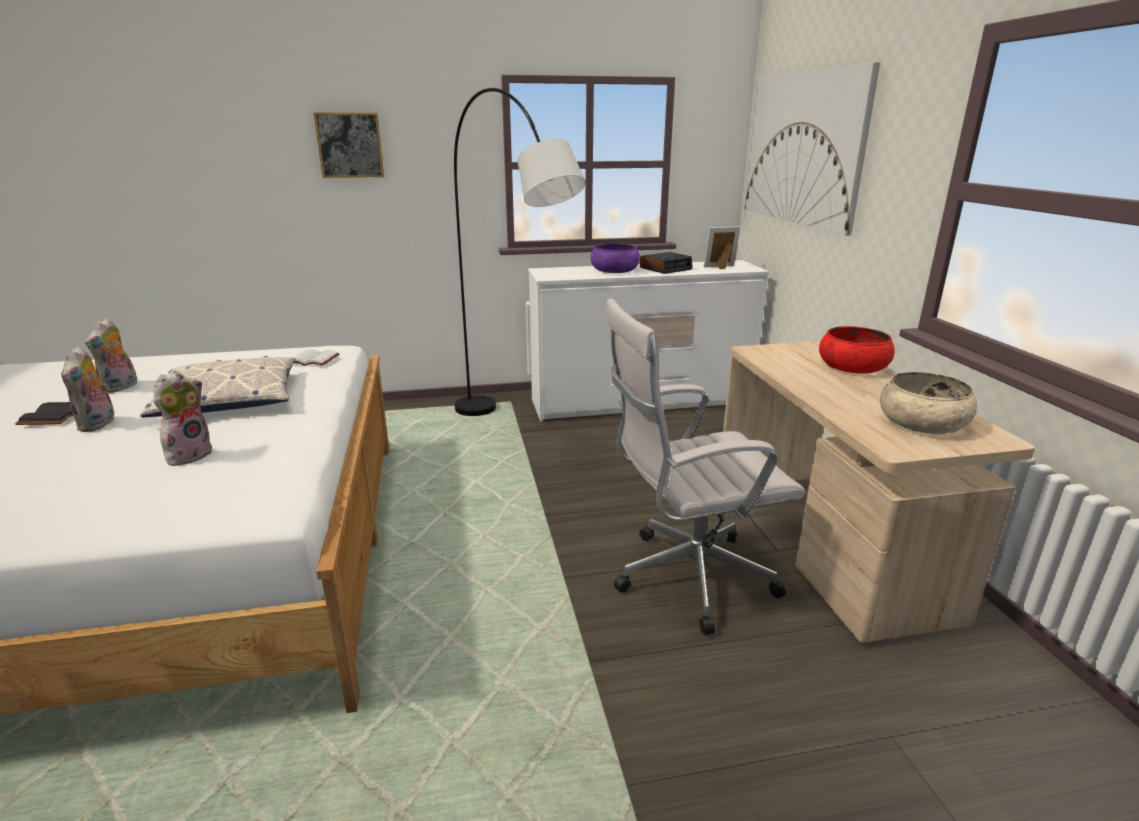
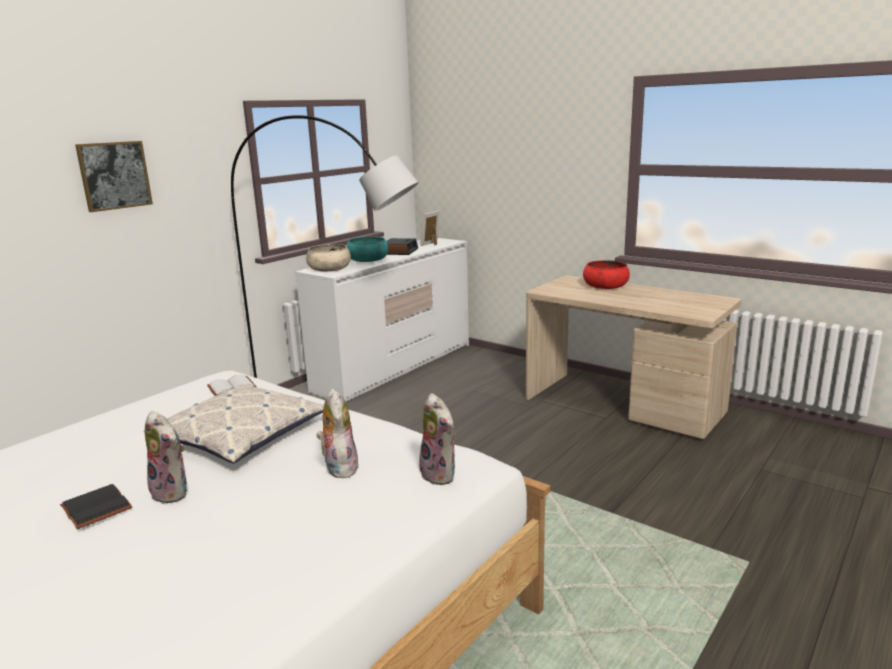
camera: 40 degrees left, 5 degrees down
(121, 387) = (91, 468): plush toy -> plush toy (441, 474)
(614, 270) = (368, 259): purple bowl -> turquoise bowl
(686, 578) = (588, 451): white office chair -> none
(803, 149) = (483, 150): picture -> none
(922, 423) = (687, 302): beige bowl -> beige bowl (329, 269)

